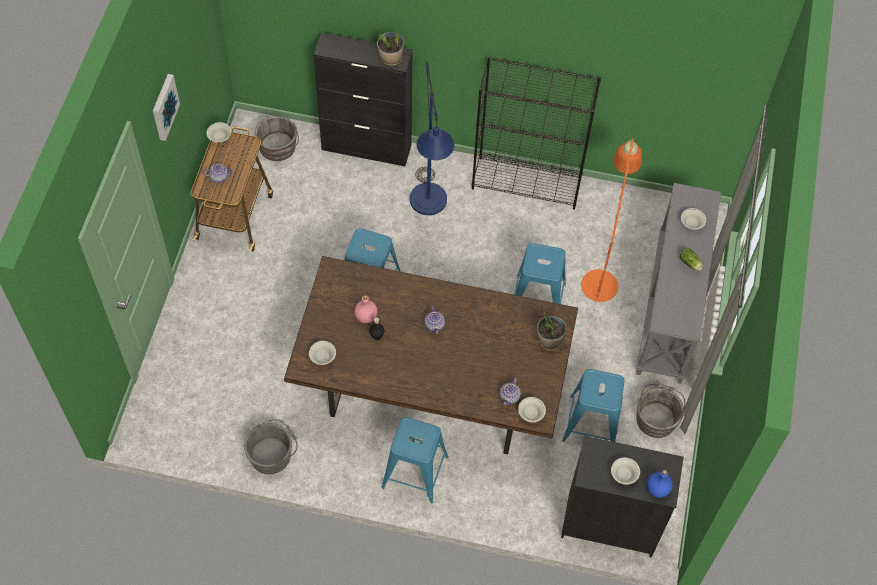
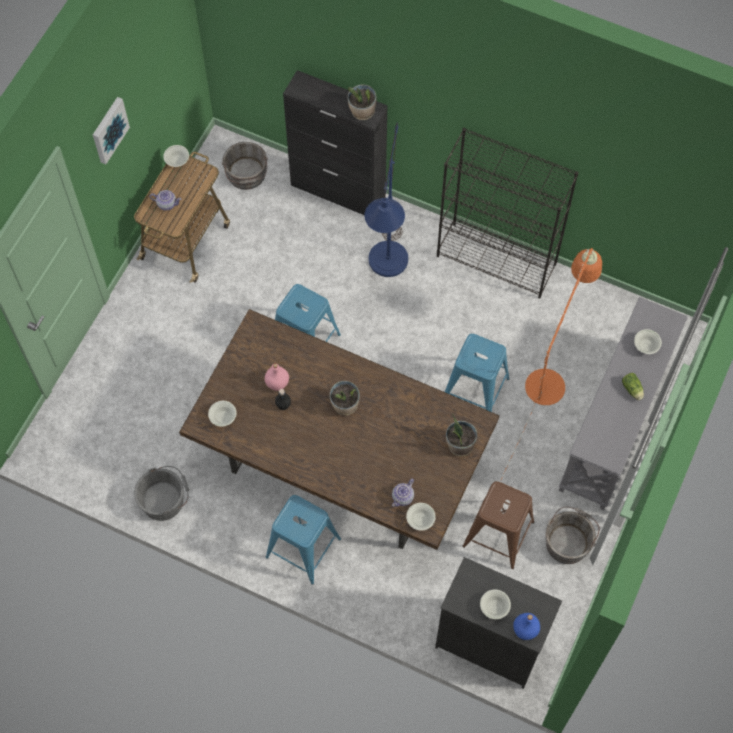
camera: 15 degrees right, 5 degrees up
(434, 325) = (345, 405): teapot -> potted plant
(591, 423) = (498, 533): blue stool -> brown stool

